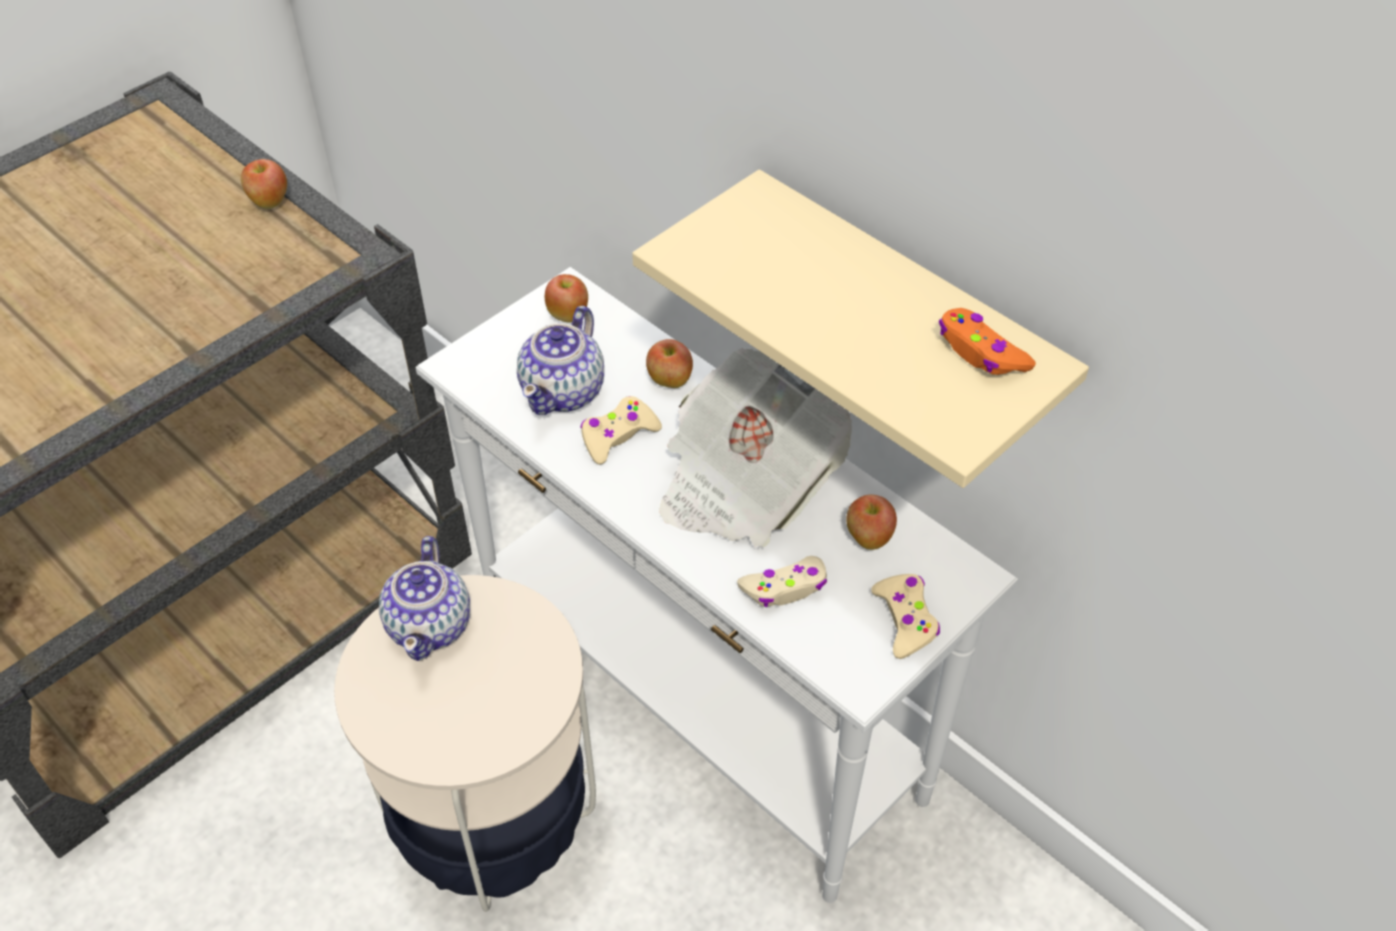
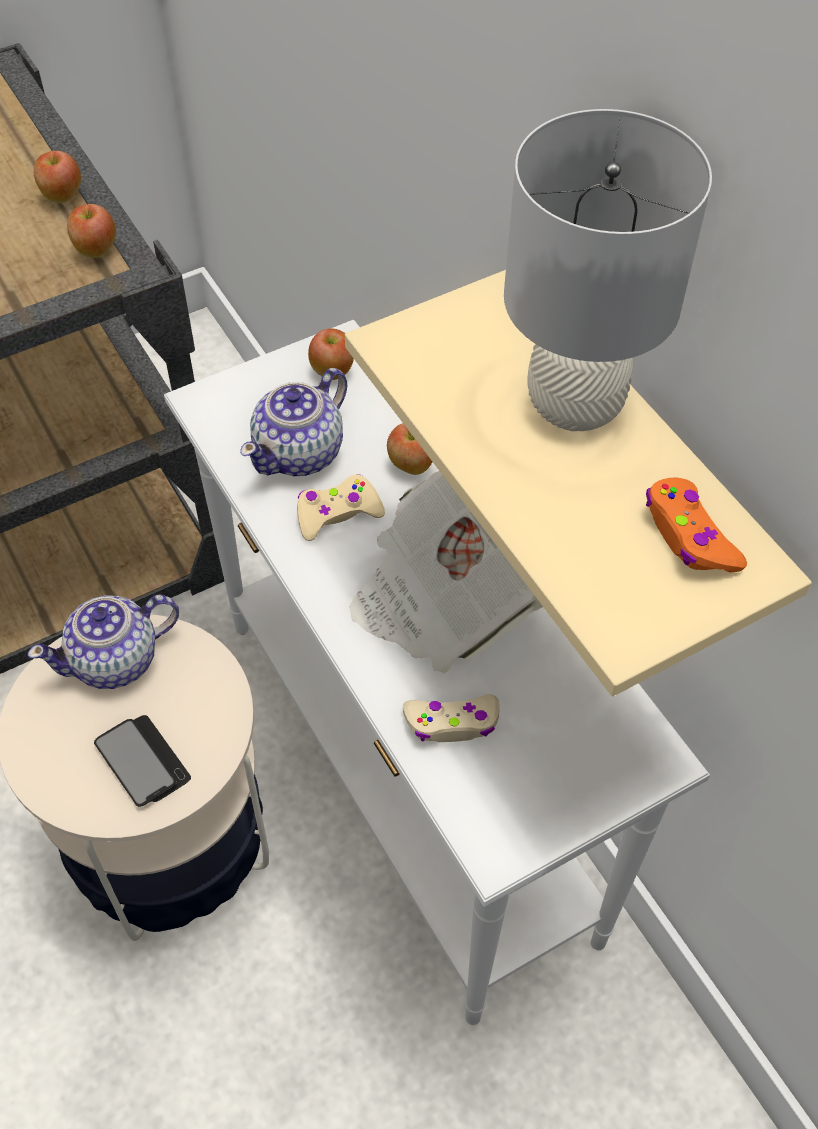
camera: 15 degrees right, 5 degrees up
(431, 624) = (116, 660): teapot -> teapot turned 45 degrees clockwise
(489, 707) = (142, 761): none -> phone
(852, 270) = (577, 404): none -> grey table lamp
(868, 538) = (560, 688): apple -> apple (95, 249)
(905, 620) = (569, 792): beige game controller -> none

